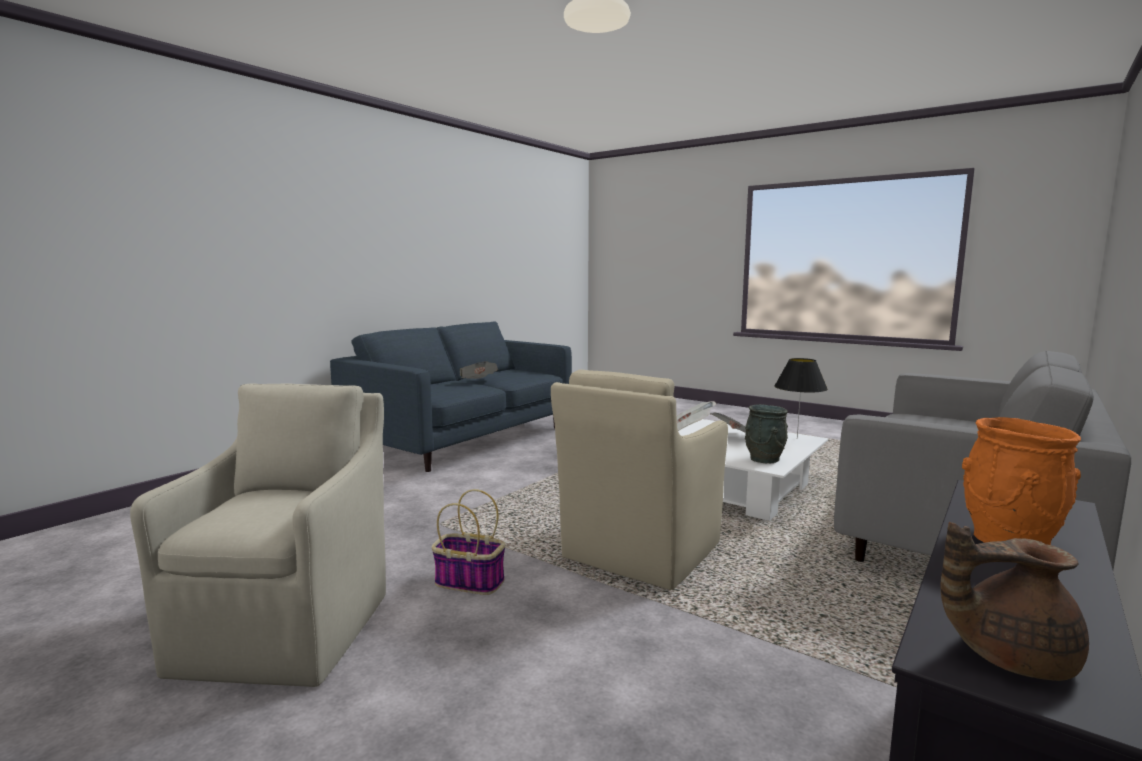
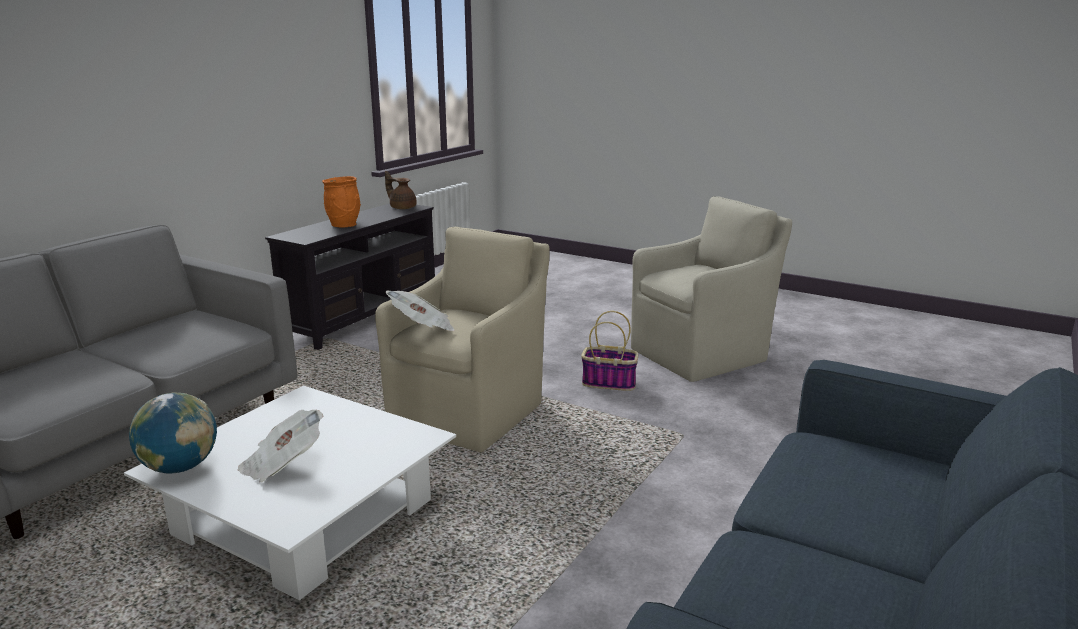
camera: 175 degrees right, 10 degrees up
(289, 628) = (702, 354): beige armchair -> beige armchair turned 120 degrees counterclockwise
(478, 381) = (842, 552): newspaper -> none
(764, 459) = (295, 411): grey vase -> none
(796, 438) = (180, 468): black table lamp -> globe
(1008, 656) = (402, 207): brown teapot -> brown teapot turned 150 degrees counterclockwise

